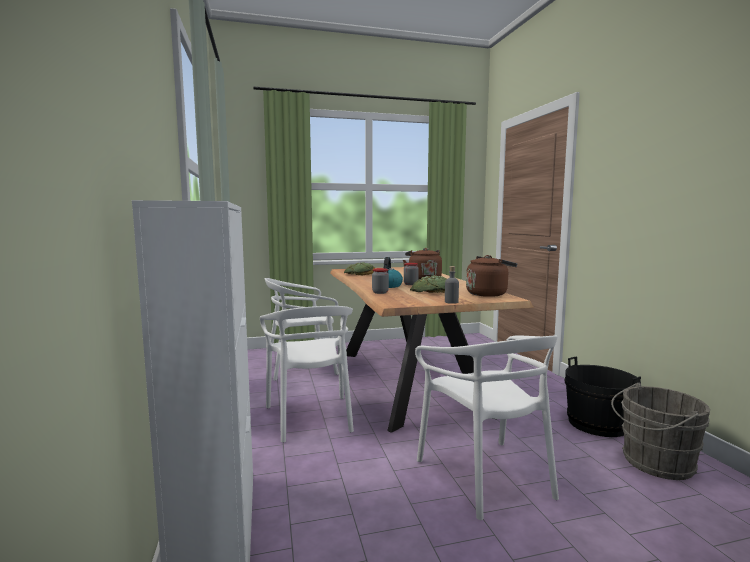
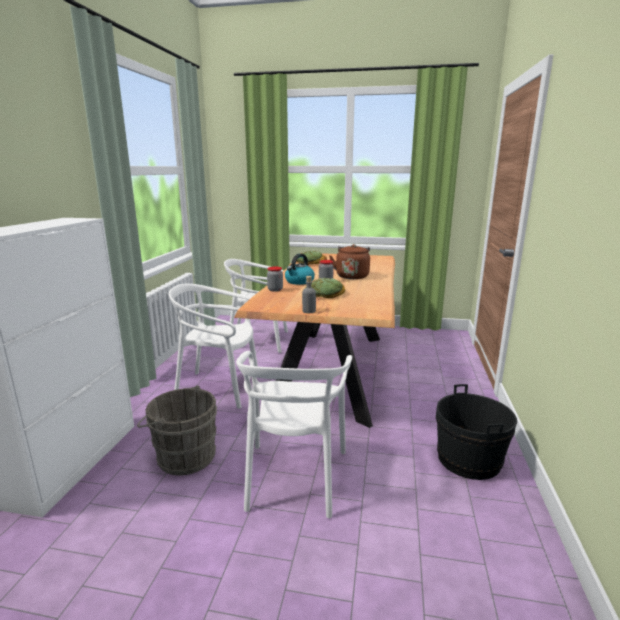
camera: 25 degrees right, 10 degrees up
(311, 417) = (219, 388): white chair -> white chair turned 90 degrees clockwise
(488, 294) = (369, 305): brown kettle -> none
(654, 463) = (476, 517): grey bucket -> grey bucket (183, 456)

